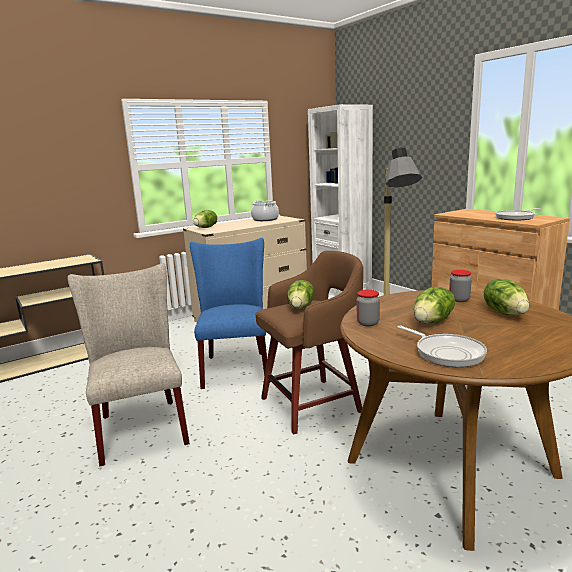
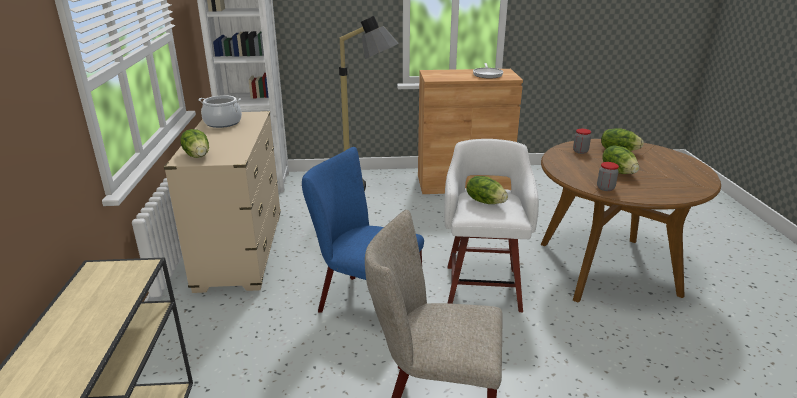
camera: 60 degrees left, 10 degrees up
(314, 404) = (483, 286): brown stool -> white stool
(446, 353) = (676, 186): frying pan -> none

